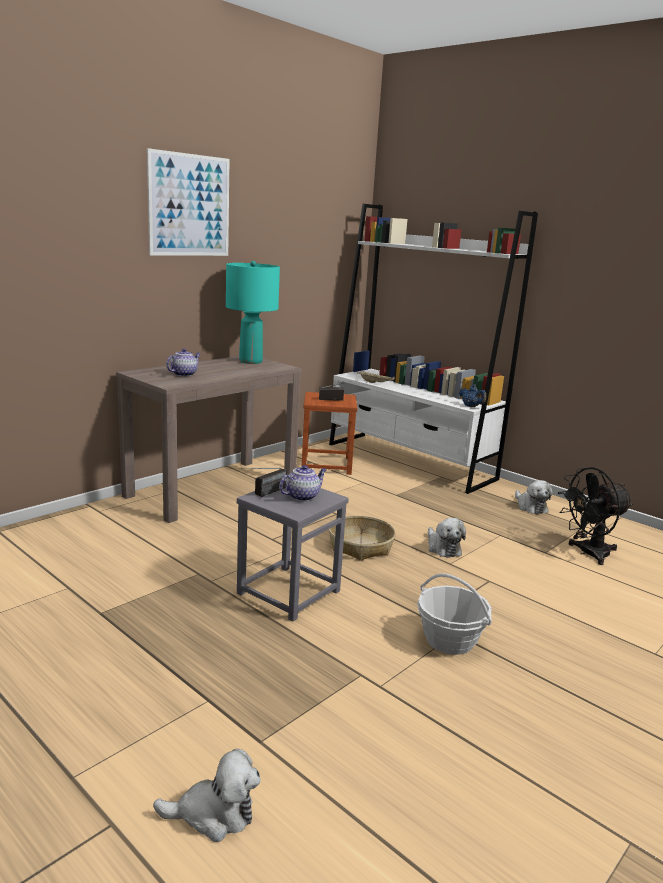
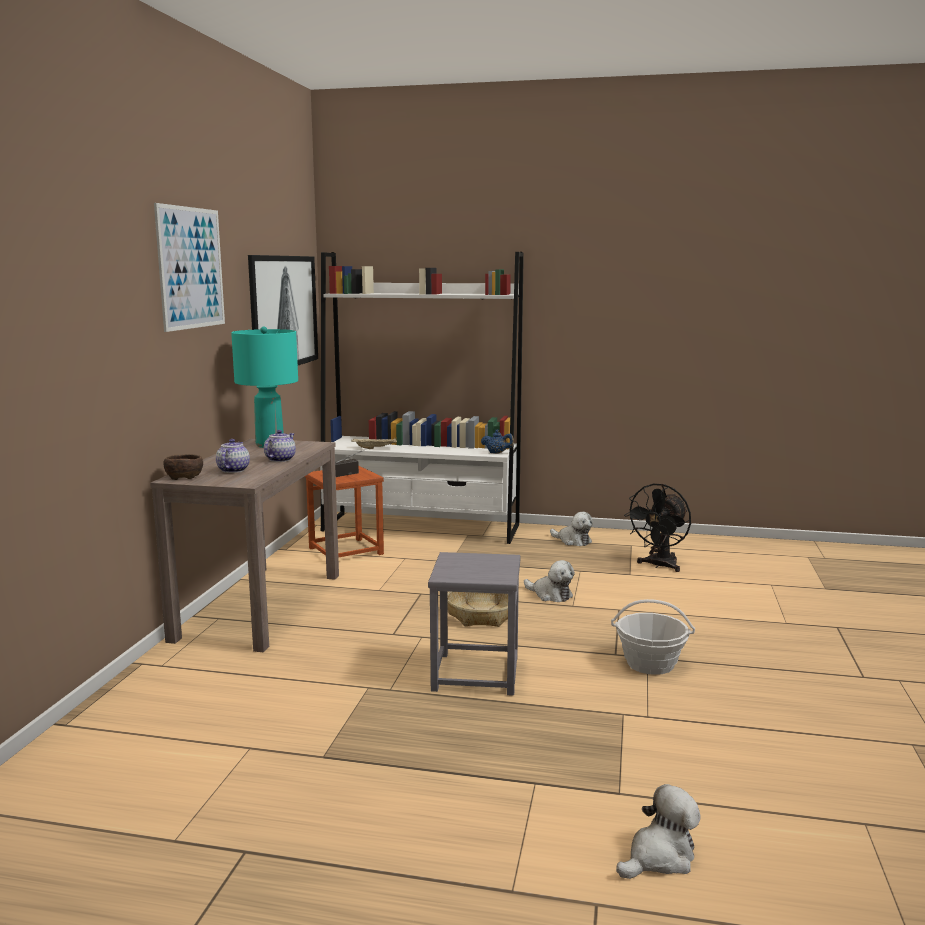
camera: 30 degrees left, 5 degrees down
(144, 372) = (184, 476): none -> brown bowl
(264, 493) = (446, 571): radio -> none
(303, 496) = (483, 564): teapot -> teapot (280, 459)
(312, 253) = (282, 312): none -> picture

